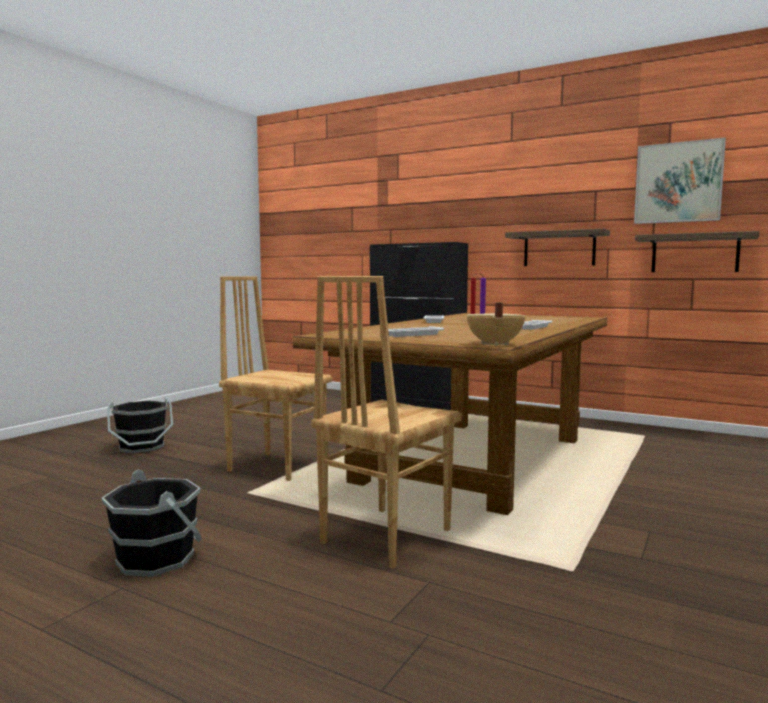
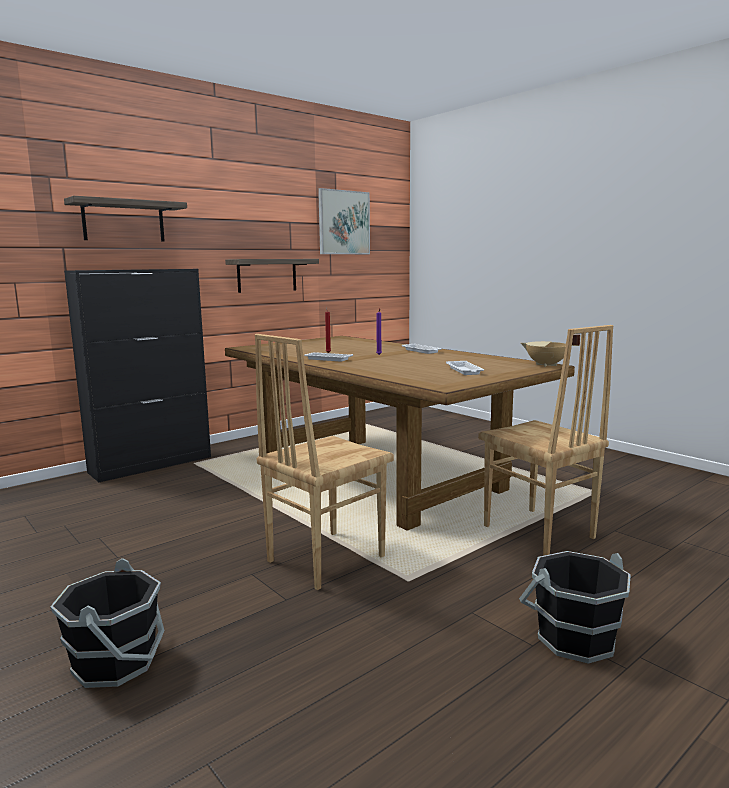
camera: 70 degrees left, 5 degrees up
(694, 253) = (356, 279): shelf -> shelf (123, 221)

